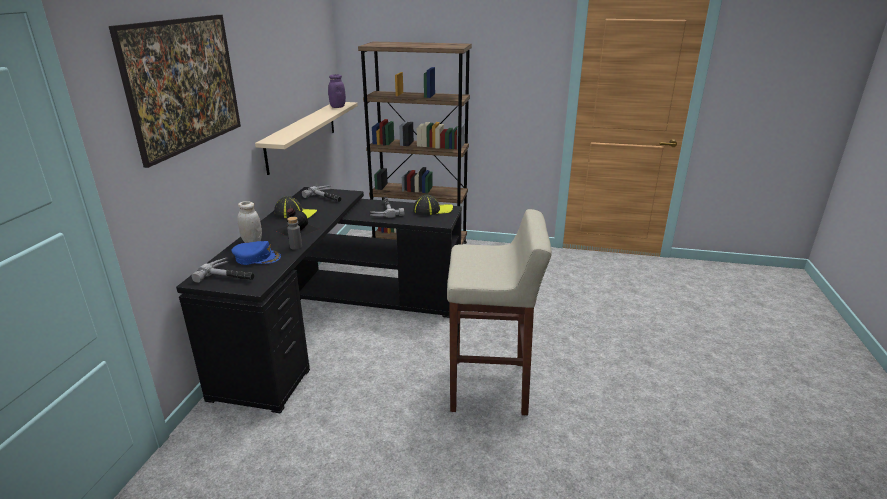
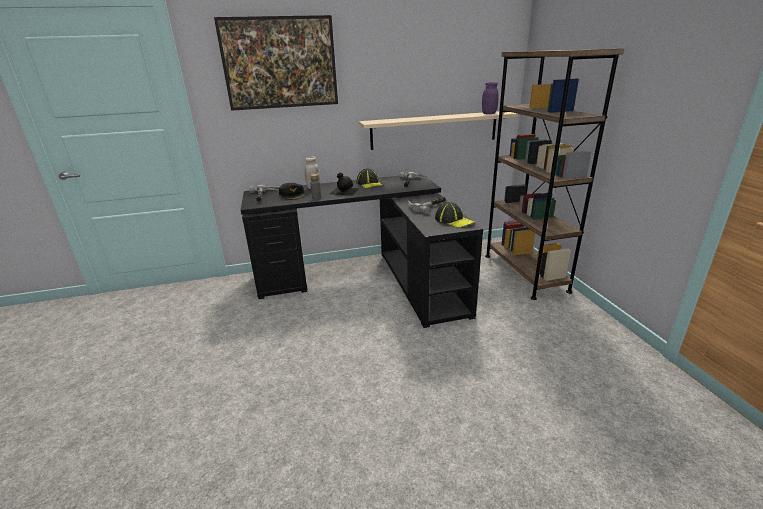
camera: 65 degrees right, 0 degrees up
(257, 257) = (292, 194): blue cap -> black cap
(490, 387) = (335, 385): beige stool -> none

